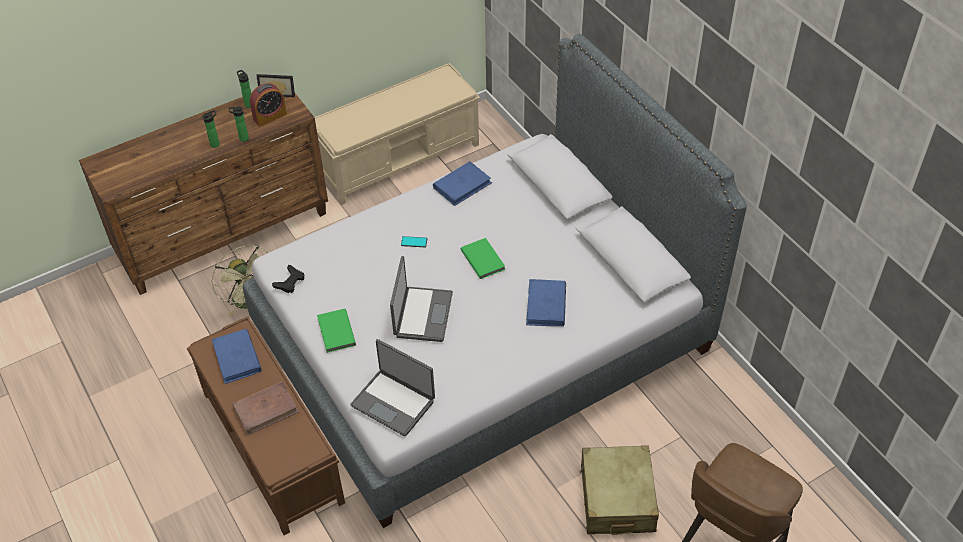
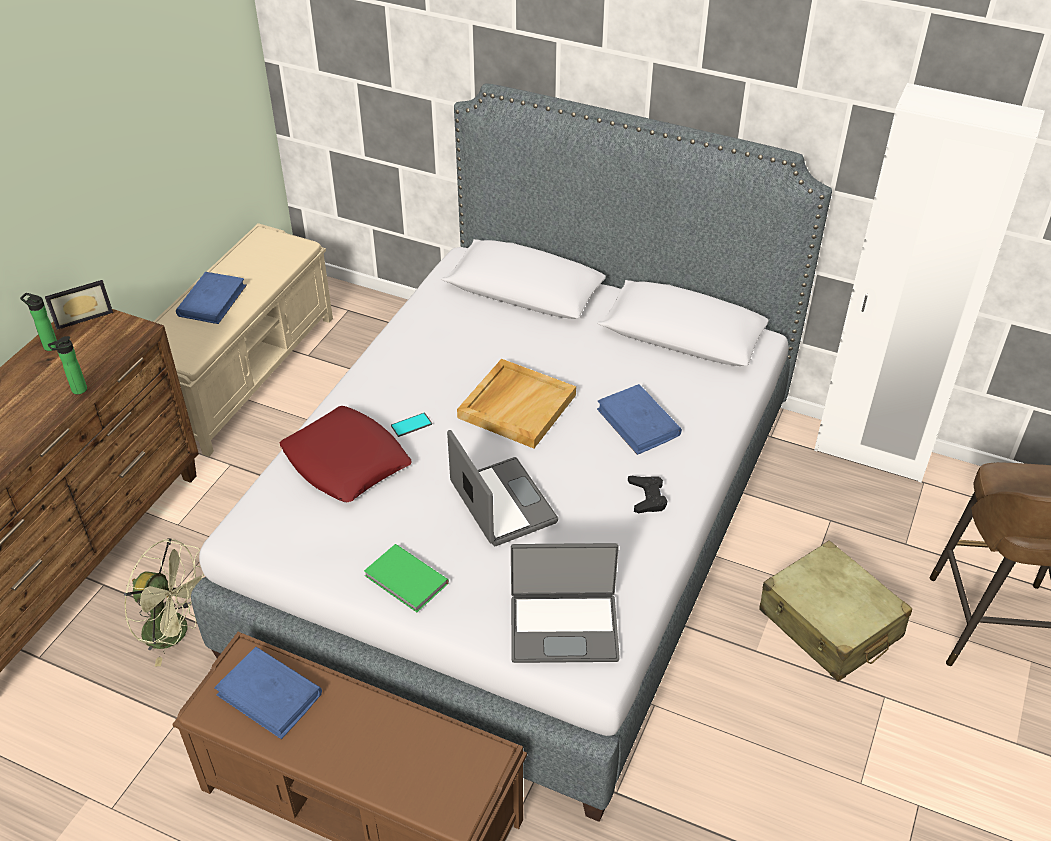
camera: 35 degrees left, 5 degrees down
(216, 144) = (41, 413): bottle -> none
(266, 409) = (373, 741): brown book -> none
(270, 116) = (96, 348): alarm clock -> none
(290, 282) = (284, 549): black game controller -> black game controller (647, 497)
(361, 247) = (346, 462): none -> red pillow
(462, 185) = (413, 337): blue book -> blue book (212, 301)
(483, 259) = (516, 405): green book -> beige tray
(754, 407) = (871, 453): none -> white wardrobe

